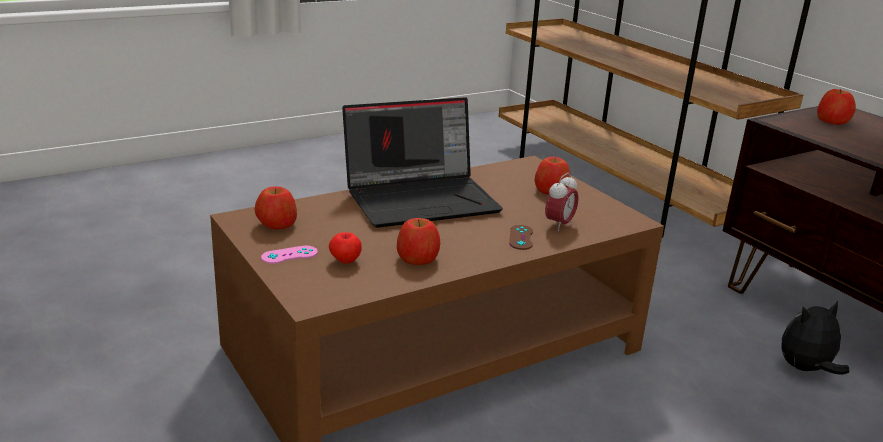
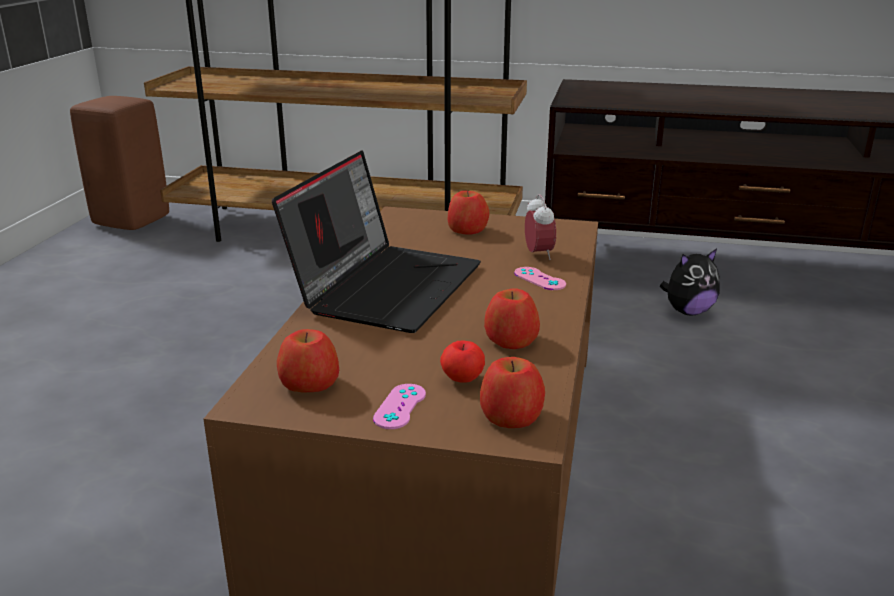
camera: 45 degrees left, 0 degrees up
(489, 126) = (130, 221): none -> brown stool
(521, 237) = (539, 279): brown game controller -> pink game controller
(806, 369) = (688, 311): plush toy -> plush toy turned 135 degrees counterclockwise
(832, 121) = (597, 92): apple -> apple (511, 416)

